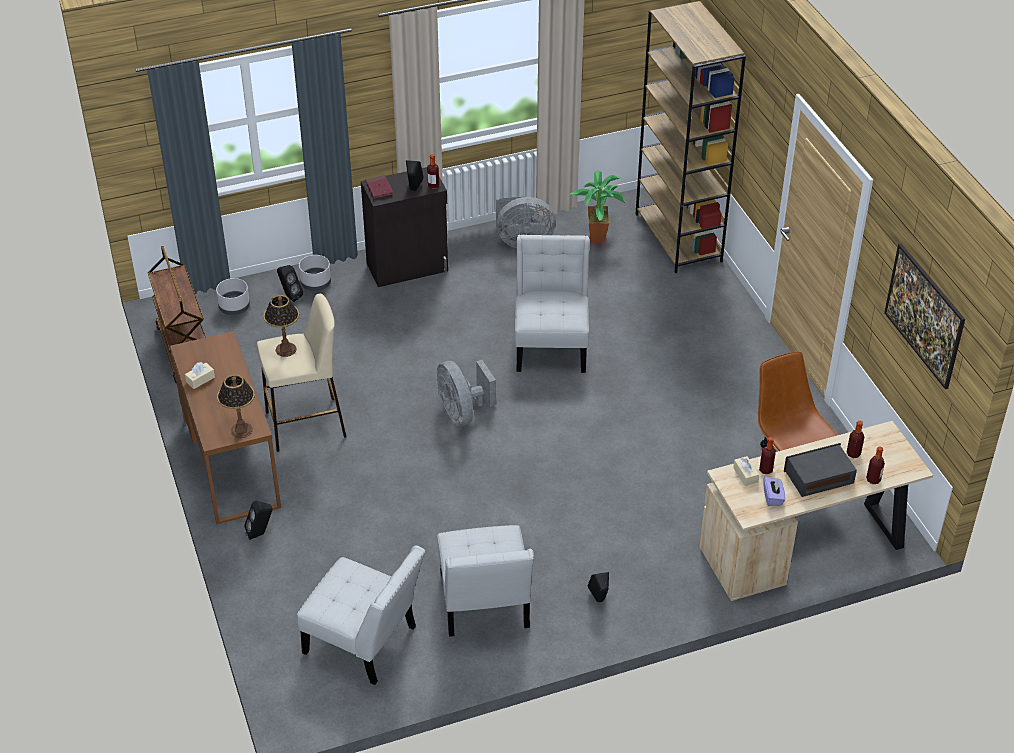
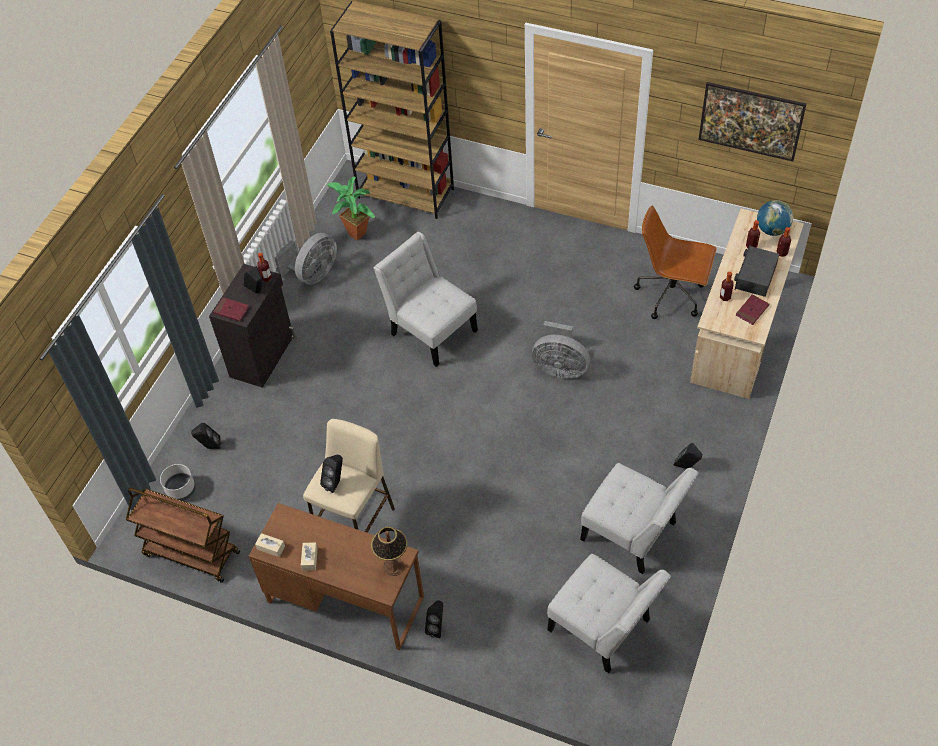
camera: 45 degrees left, 10 degrees up
(285, 350) = (335, 482): table lamp -> black speaker
(316, 283) = (215, 422): grey planter -> none
(365, 643) = (603, 629): white chair -> white chair turned 60 degrees clockwise
(462, 413) = (443, 424): grey fan -> grey fan (560, 367)
(745, 475) = (720, 310): beige tissue box -> beige tissue box (271, 547)
(773, 497) = (752, 311): purple tissue box -> red book
(893, 457) = (772, 230): none -> globe

